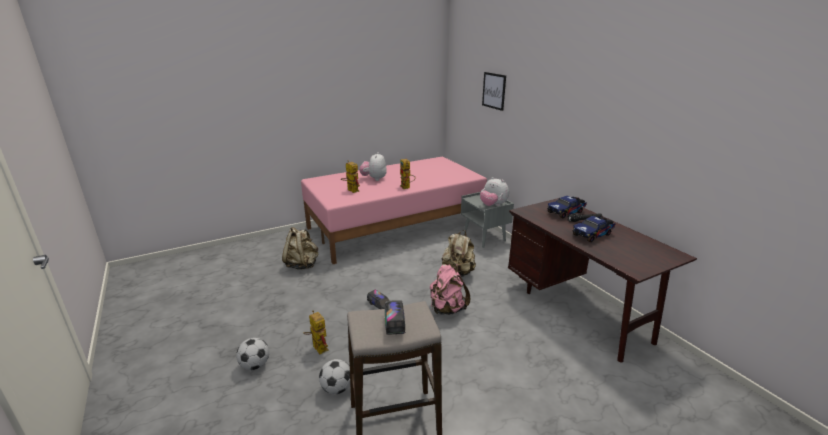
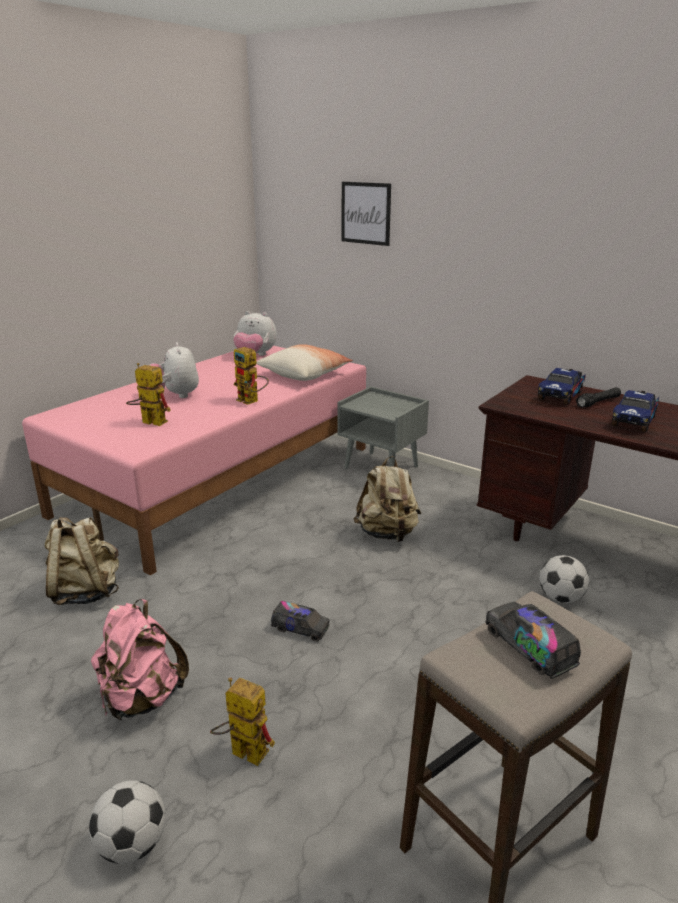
camera: 25 degrees left, 0 degrees up
(337, 388) = (345, 824): football -> football (560, 598)
(447, 177) = (305, 374): none -> pillow
(447, 309) = (420, 601): pink backpack -> pink backpack (141, 698)
(493, 205) = (398, 409): plush toy -> plush toy (255, 356)

